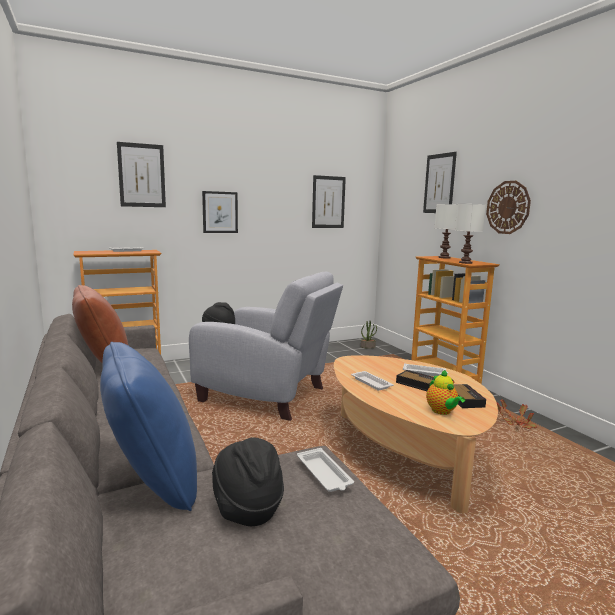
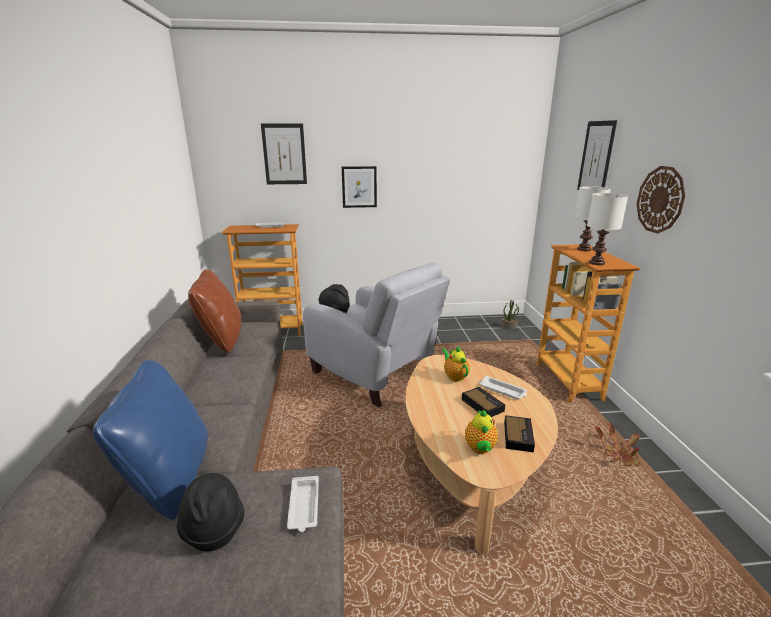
camera: 20 degrees right, 10 degrees up
(328, 202) = (477, 172): picture -> none
(370, 383) = (435, 396): white tray -> none
(375, 368) = (454, 376): none -> teapot

